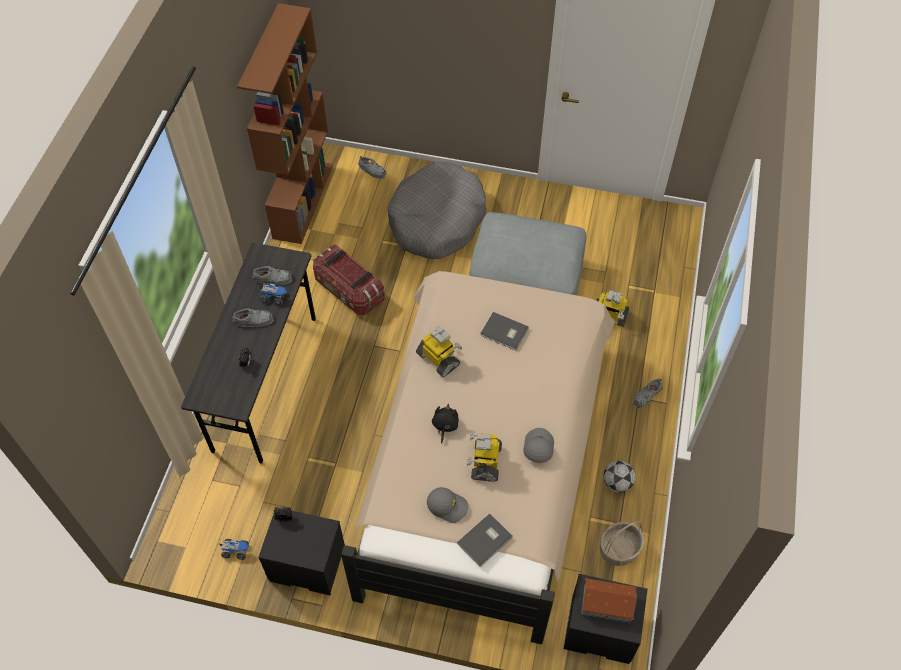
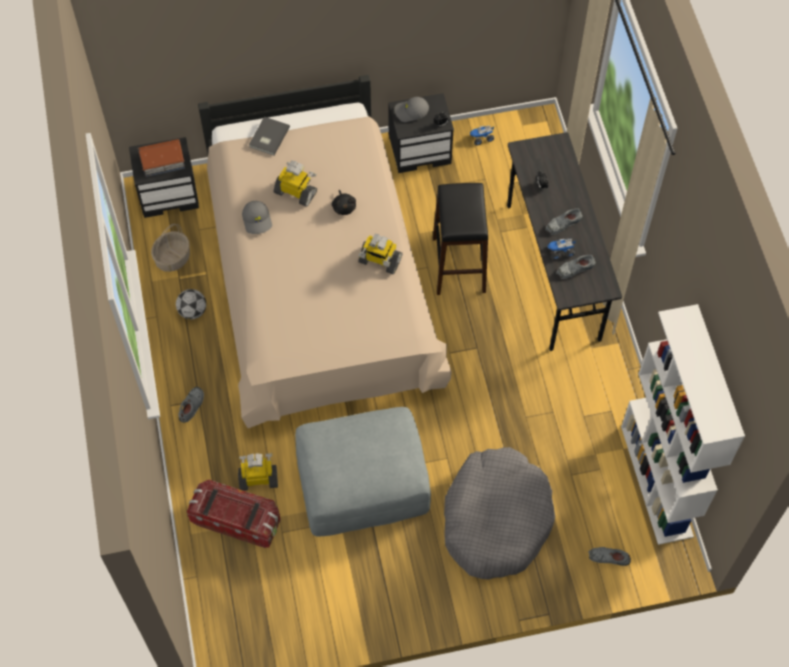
camera: 155 degrees right, 5 degrees up
(302, 200) = (657, 481): brown bookcase -> white bookcase
(344, 425) = (458, 264): none -> black stool
(349, 290) = (537, 394): storage box -> storage box (236, 520)
(448, 506) = (310, 149): grey cap -> grey cap (411, 112)
(485, 461) = (296, 192): toy robot -> toy robot turned 45 degrees counterclockwise
(504, 333) = (332, 309): grey book -> none

